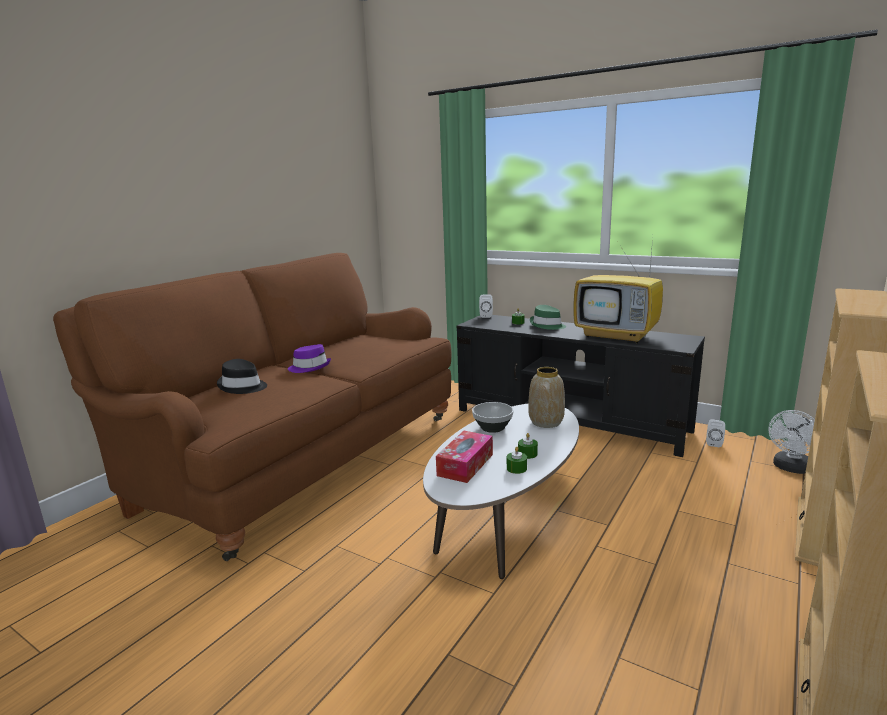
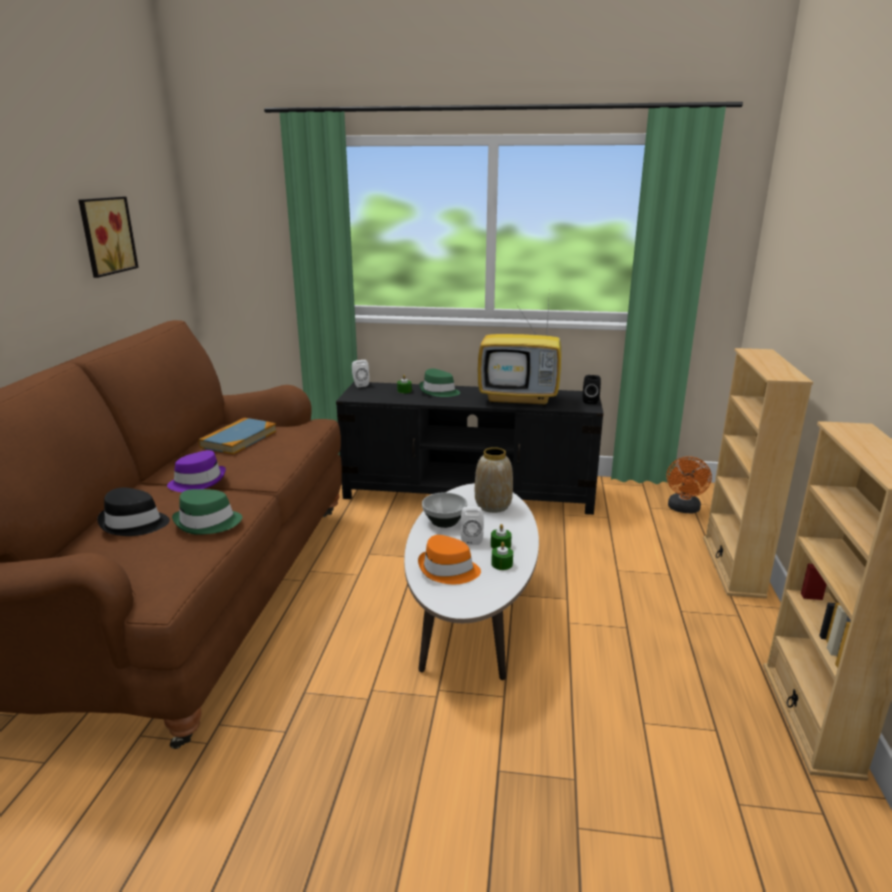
camera: 25 degrees left, 5 degrees up
(287, 393) = (208, 523): none -> green hat
(301, 190) = (105, 235): none -> picture
(361, 343) = (239, 439): none -> book
(465, 465) = (448, 570): tissue box -> orange hat
(688, 343) = (590, 401): none -> black speaker
(714, 443) = (612, 495): white speaker -> white speaker (471, 538)
(790, 468) = (683, 509): white fan -> orange fan

